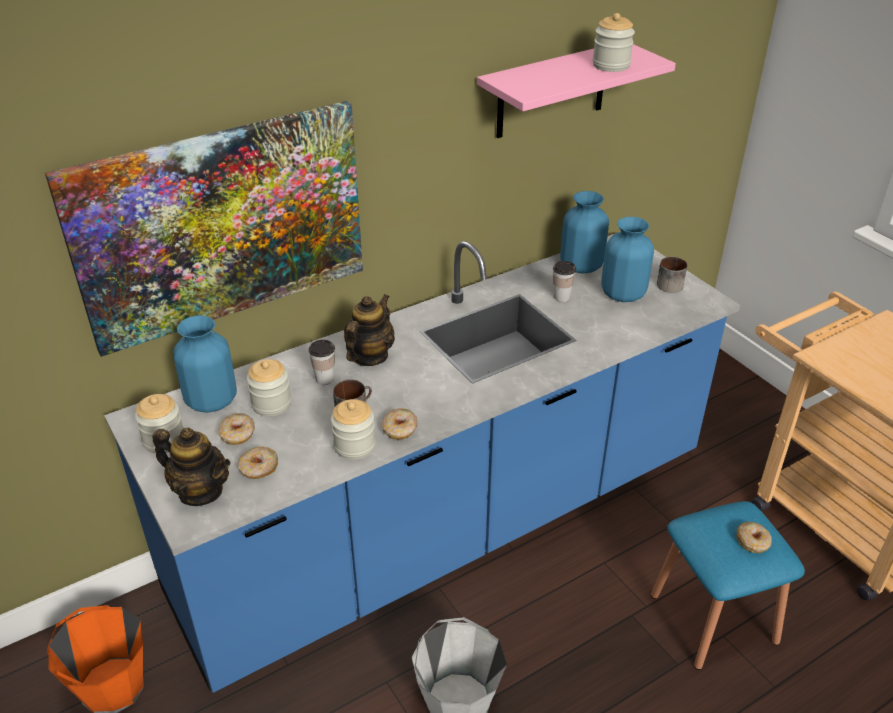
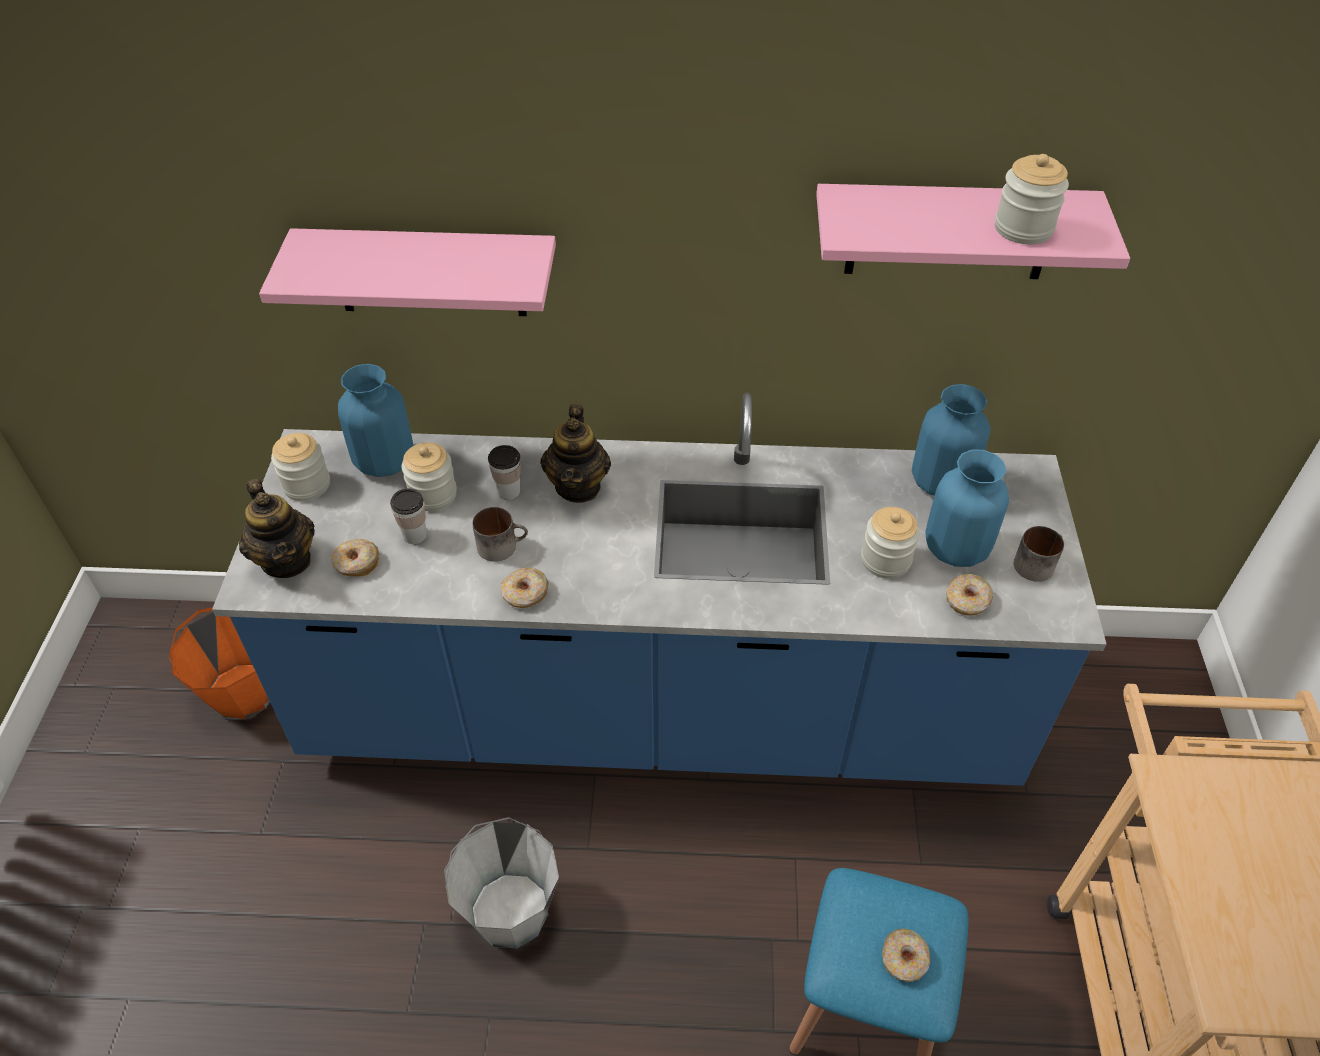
camera: 35 degrees right, 10 degrees up
(222, 225) = (429, 272): picture -> pink shelf
(238, 434) = (373, 514): donut -> donut (967, 601)
(354, 446) = (464, 588): jar -> jar (885, 560)
(369, 356) = (578, 486): teapot -> teapot turned 120 degrees clockwise
(561, 297) = (870, 515): cup -> cup (415, 535)

